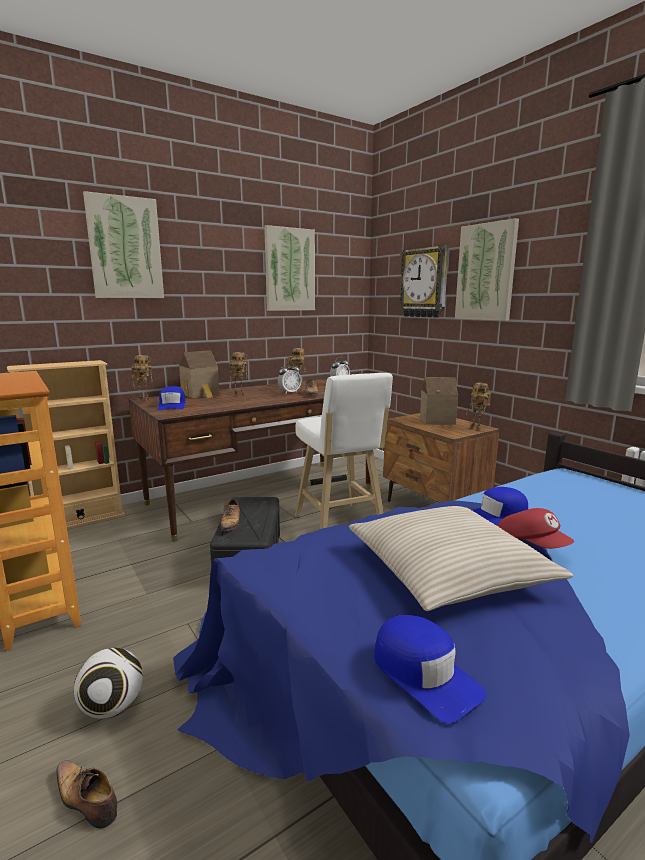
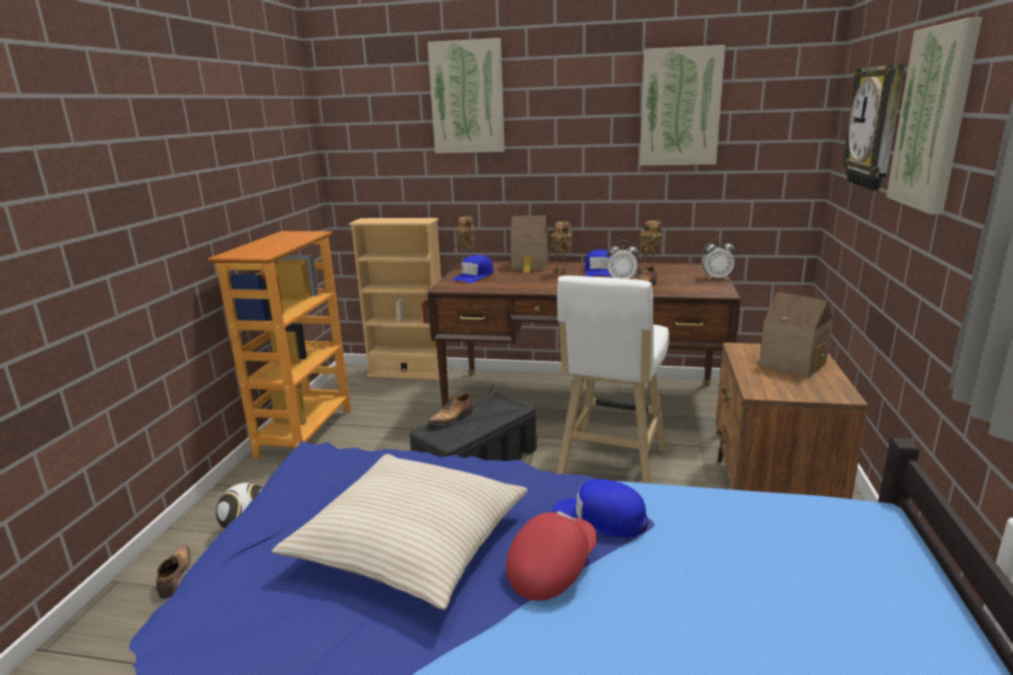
camera: 45 degrees right, 5 degrees up
(424, 674) = (222, 599): blue cap -> blue cap (599, 271)
(477, 429) = (823, 395): toy robot -> none
(531, 545) = (551, 568): red cap -> red cap turned 150 degrees counterclockwise

